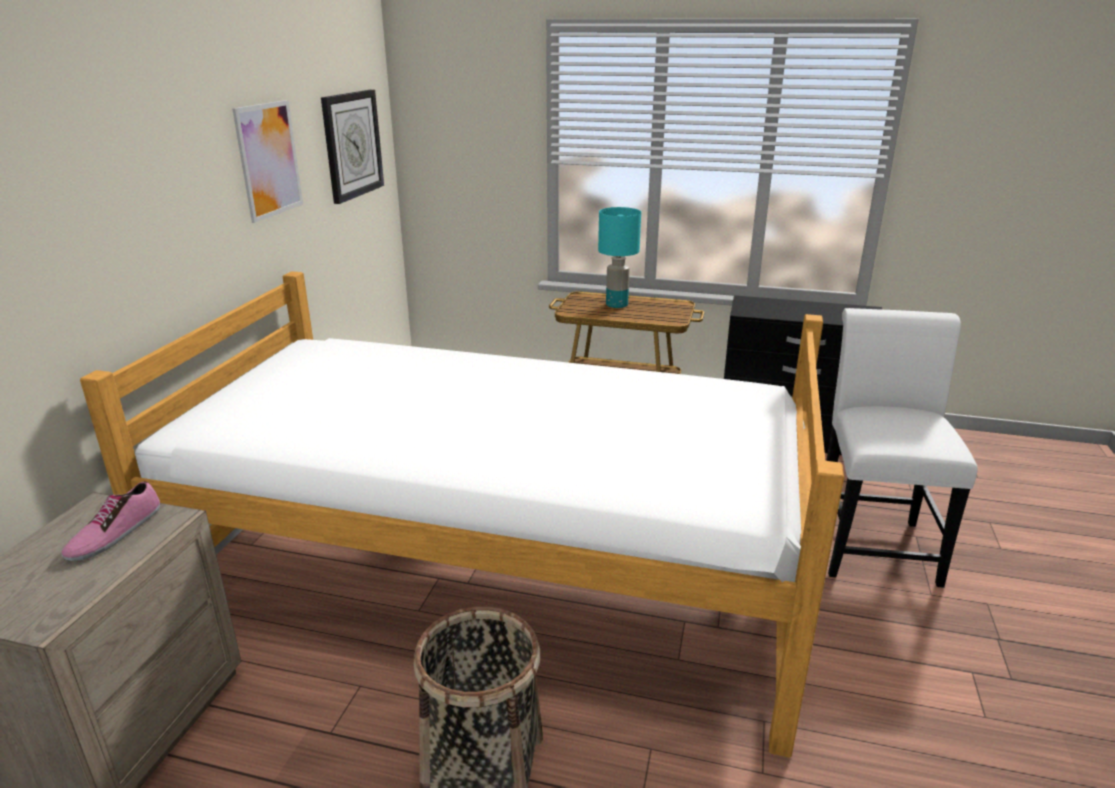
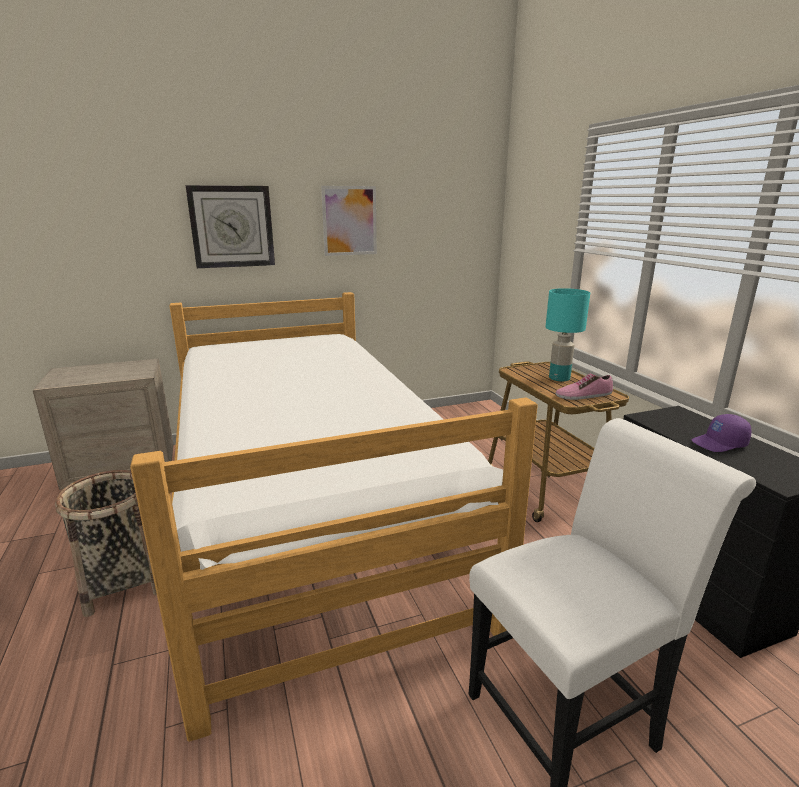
camera: 55 degrees right, 5 degrees down
(114, 533) = (124, 371): shoe -> shoe (583, 395)
(352, 145) = (444, 224): wall clock -> wall clock (232, 227)
(808, 312) = (719, 444): none -> purple cap

